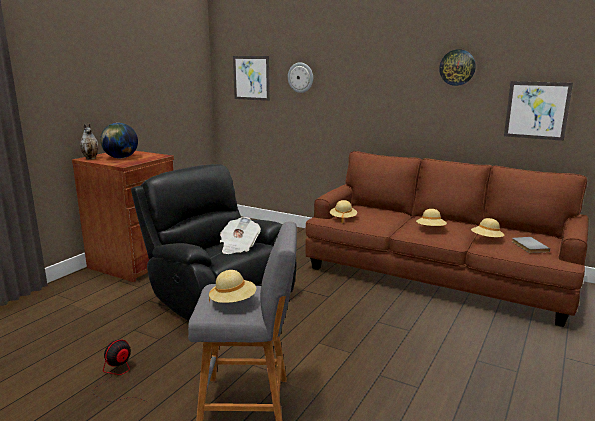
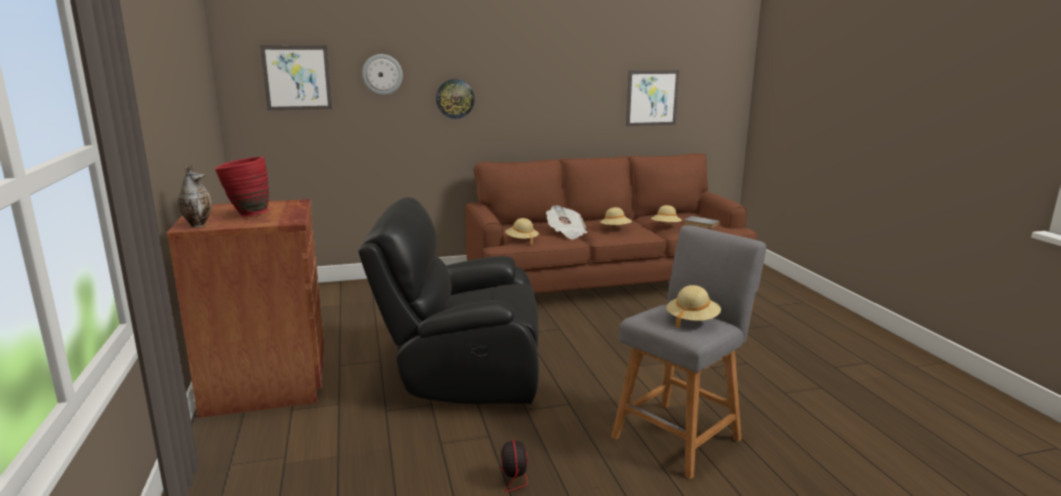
camera: 45 degrees left, 0 degrees up
(120, 158) = (246, 215): globe -> red vase
(238, 246) = (500, 293): newspaper -> newspaper (566, 233)
(457, 67) = (578, 57): wall clock -> wall clock (455, 98)

